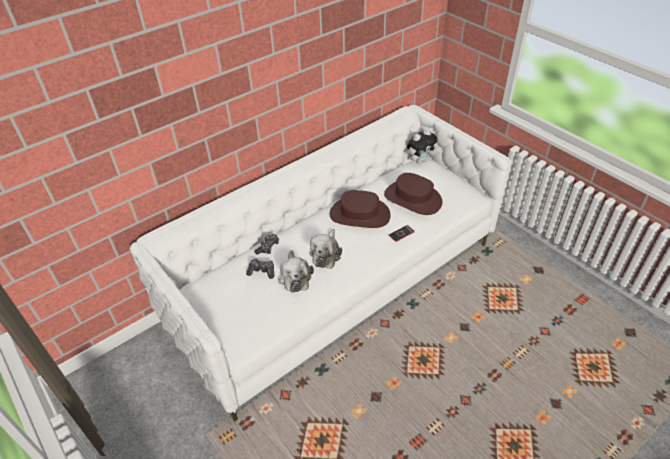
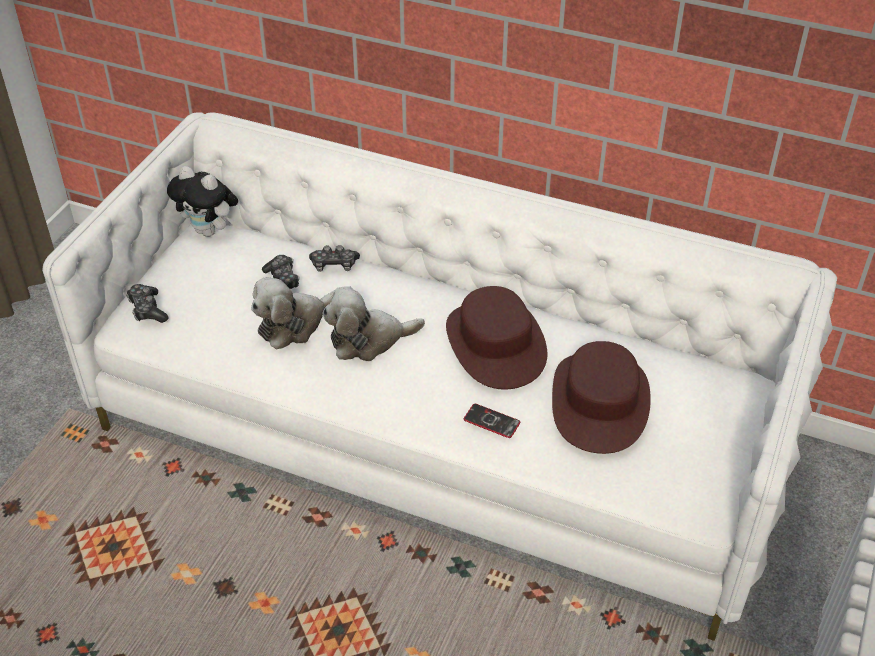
camera: 60 degrees right, 0 degrees up
(235, 334) = (147, 310): none -> game controller
(420, 160) = (742, 378): plush toy -> plush toy (210, 231)

